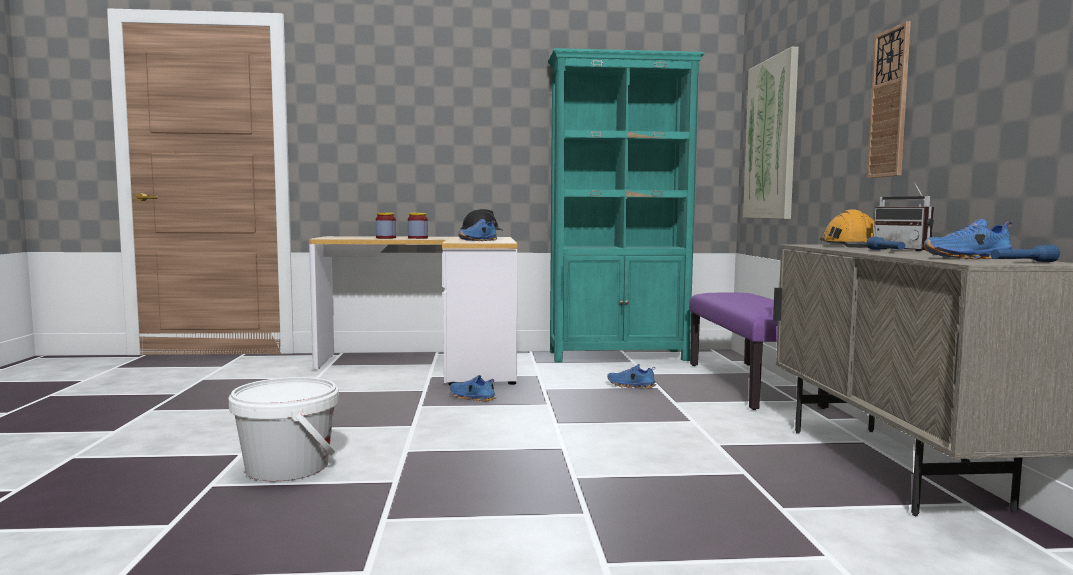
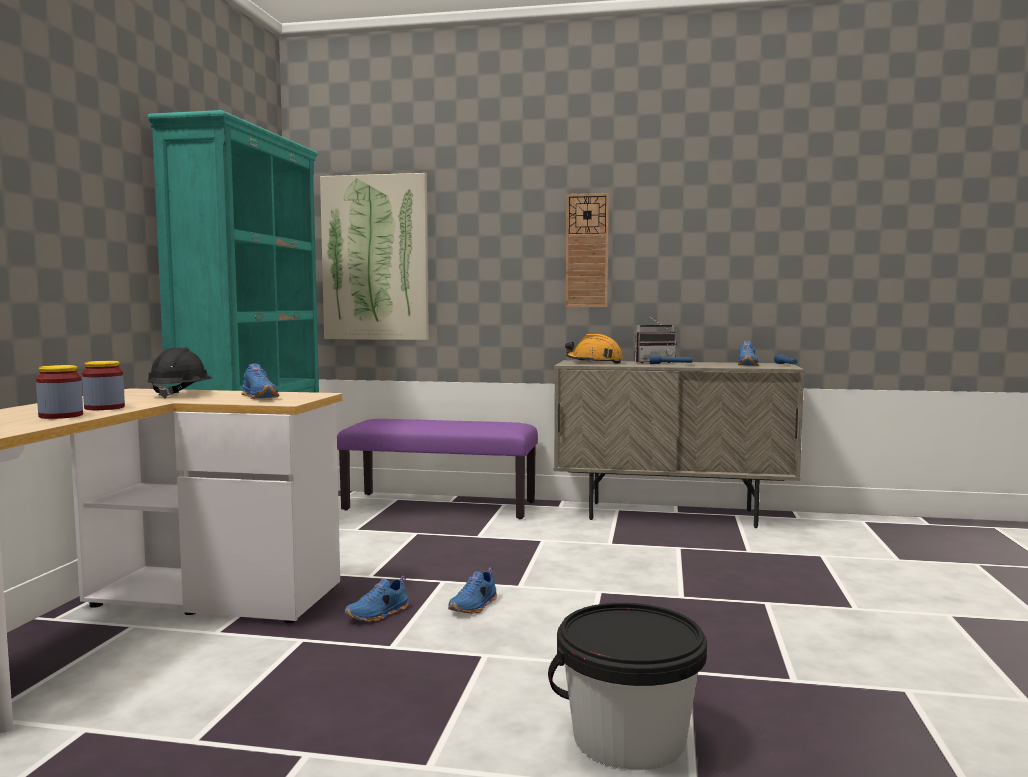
camera: 75 degrees left, 0 degrees up
(287, 467) = (629, 738): white bucket -> black bucket
(631, 386) = (401, 541): blue shoe -> blue shoe (474, 606)

